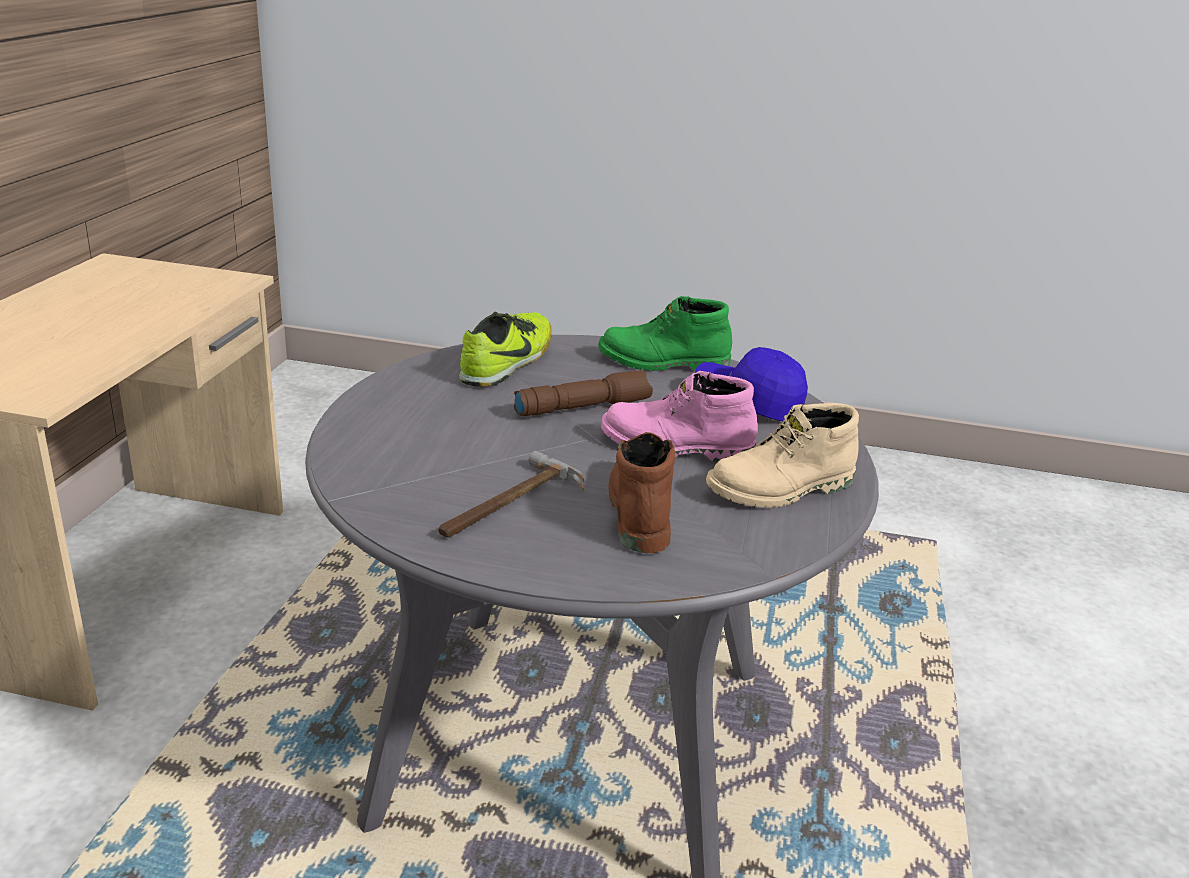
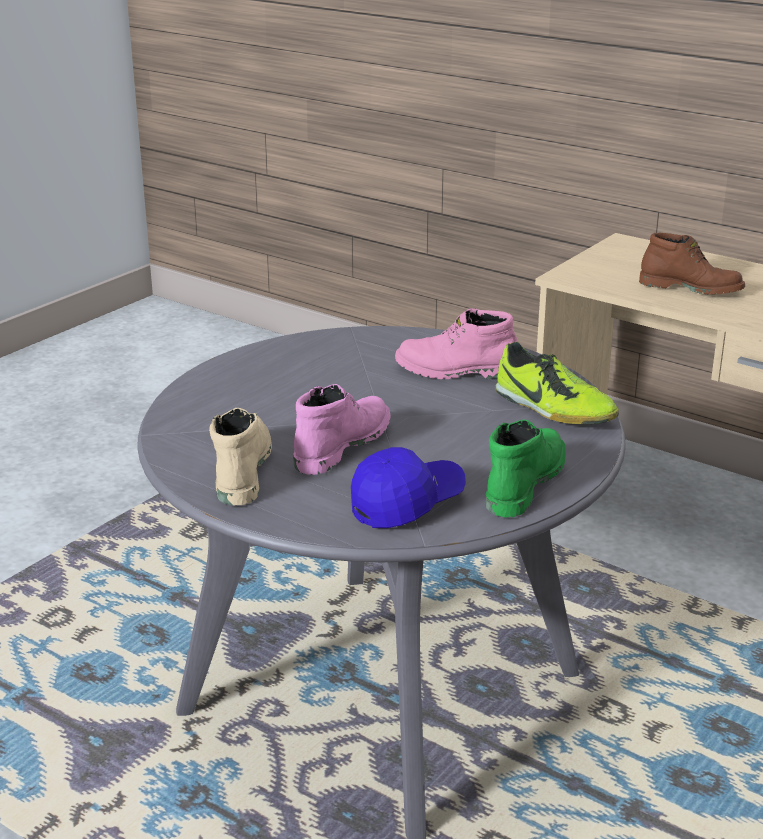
camera: 115 degrees right, 0 degrees up
(443, 414) = (455, 371): none -> pink boot
(509, 505) = (301, 372): hammer -> none
(583, 407) = (439, 424): brown flashlight -> none
(638, 507) = (263, 411): brown boot -> brown boot (691, 288)

